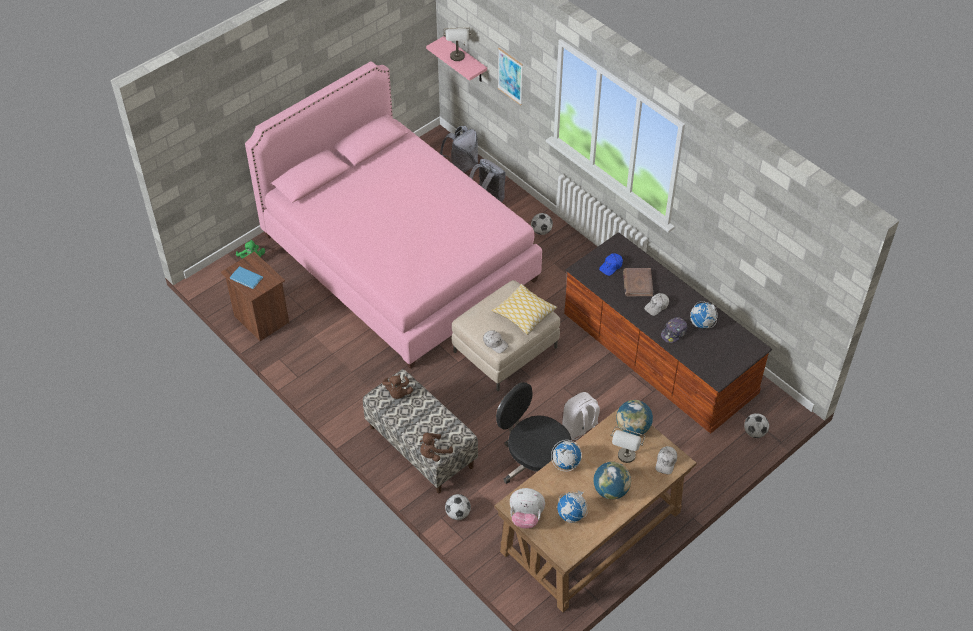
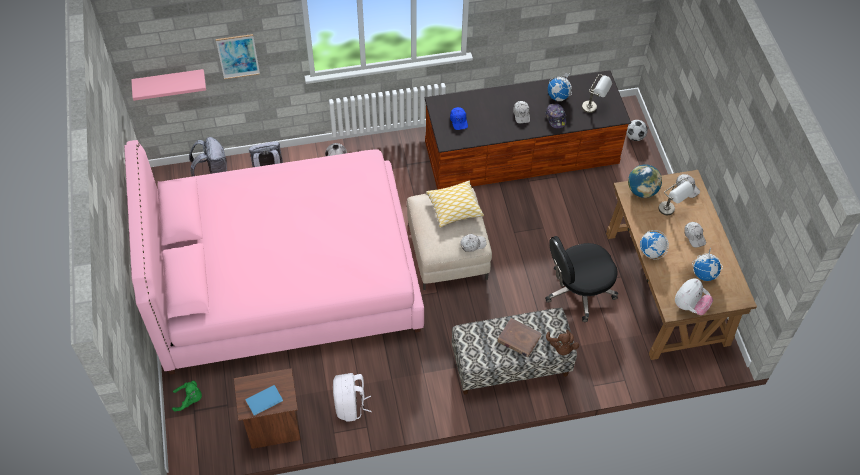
camera: 60 degrees left, 5 degrees up
(397, 393) = (478, 343): brown plush toy -> none
(458, 60) = (174, 84): grey table lamp -> grey table lamp (594, 109)
(458, 513) = (596, 371): football -> none
(580, 430) = (564, 243): white backpack -> white backpack (350, 406)
(610, 490) = (694, 236): globe -> white cap
(637, 283) = (489, 114): brown book -> brown book (519, 339)

